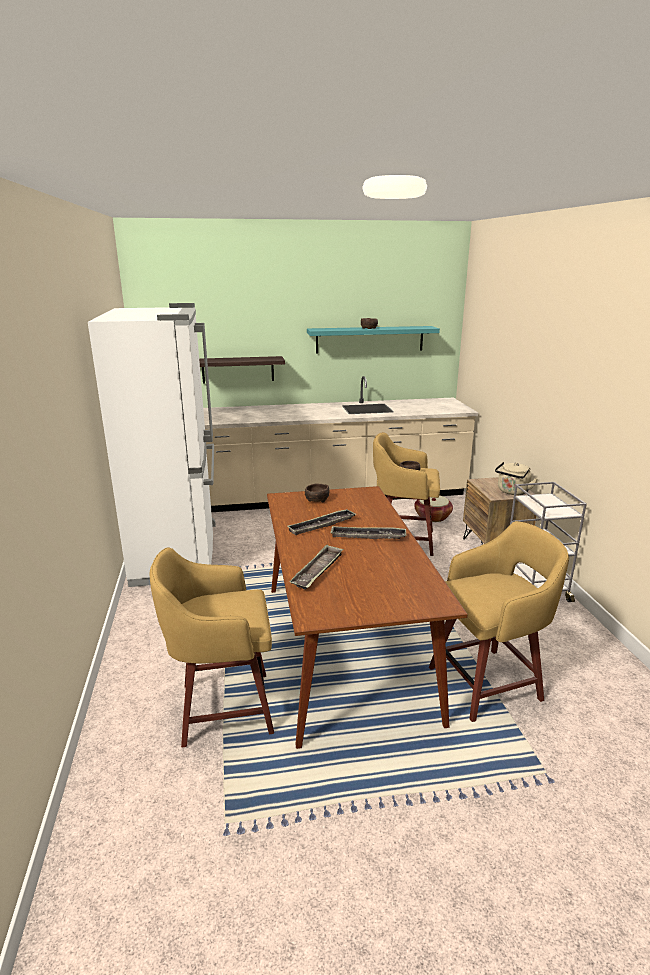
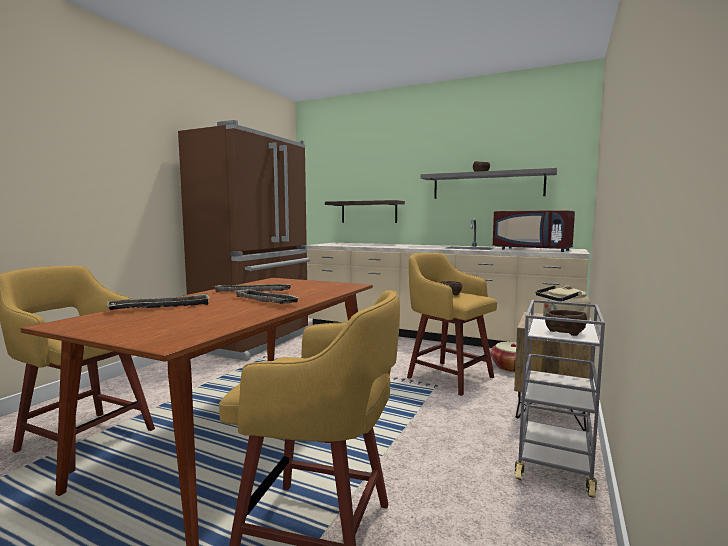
camera: 35 degrees right, 15 degrees down
(178, 552) = (256, 342): white fridge -> brown fridge
(316, 499) = (295, 283): brown bowl -> brown bowl (563, 332)
(370, 339) = (487, 185): turquoise shelf -> grey shelf
(425, 408) = (532, 250): none -> red microwave

